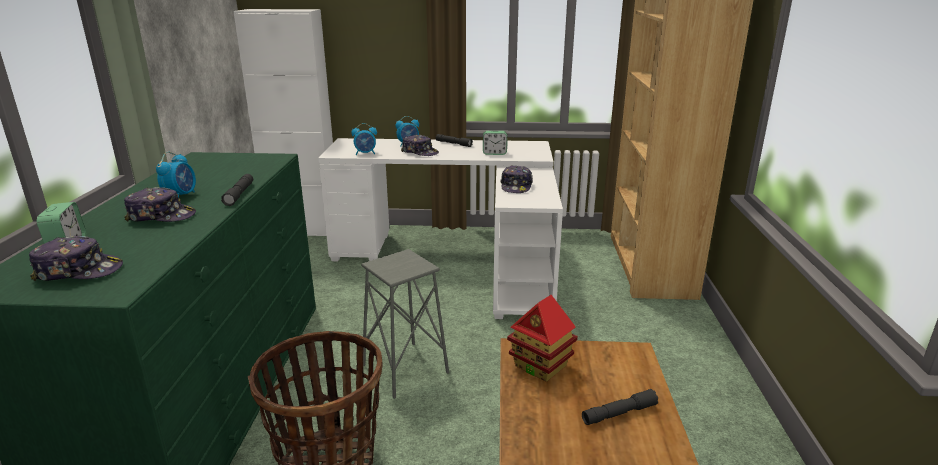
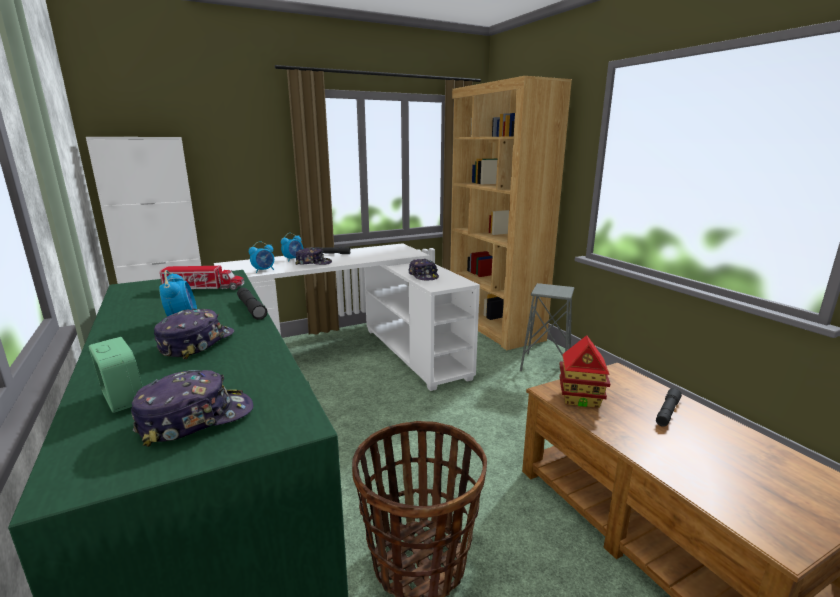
camera: 30 degrees left, 5 degrees down
(161, 216) = (196, 343): cap -> cap turned 45 degrees counterclockwise
(240, 168) = (203, 288): none -> toy truck
(404, 369) = (401, 453): grey stool -> grey stool (545, 365)
(494, 153) = (377, 255): alarm clock -> none

